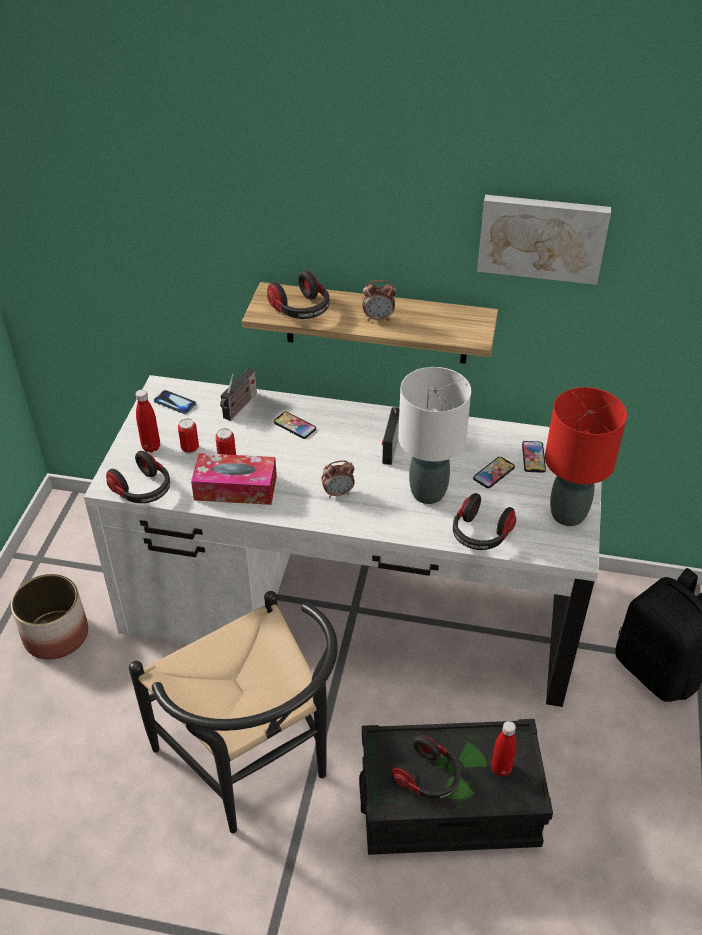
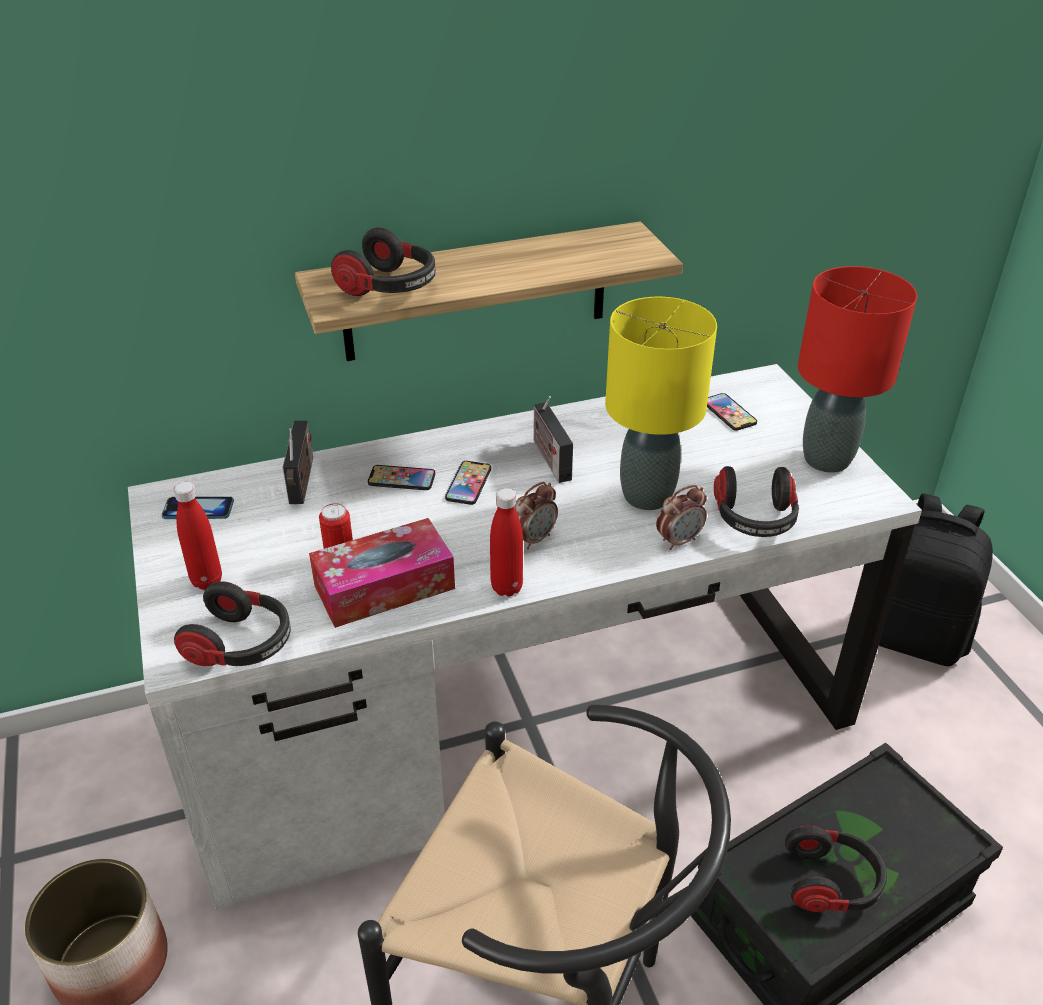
camera: 30 degrees left, 5 degrees down
(190, 449) = (271, 561): can -> none
(378, 318) = (505, 268): alarm clock -> alarm clock (679, 541)
(427, 492) = (646, 496): white table lamp -> yellow table lamp
(493, 473) = (702, 445): phone -> phone (468, 484)
(501, 768) = (900, 824): red bottle -> red bottle (506, 587)
(542, 237) = (695, 93): picture -> none

